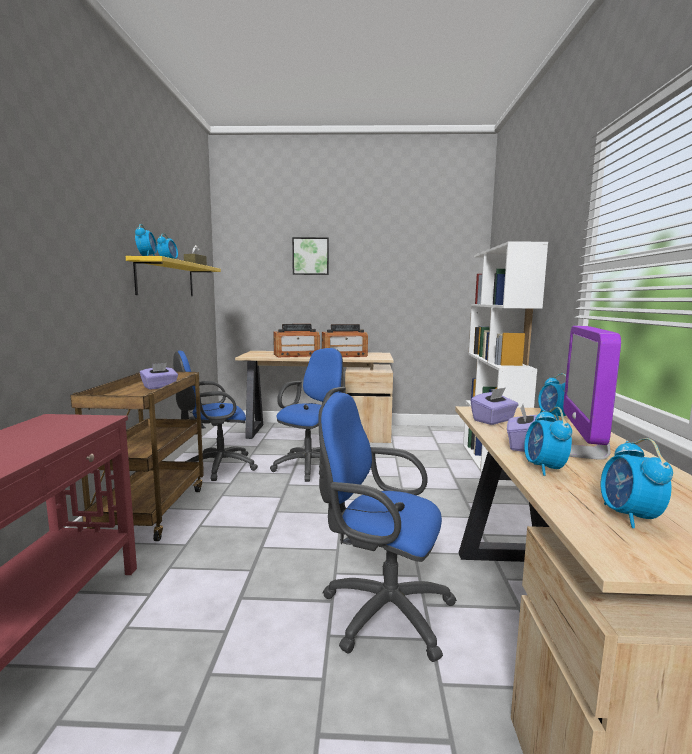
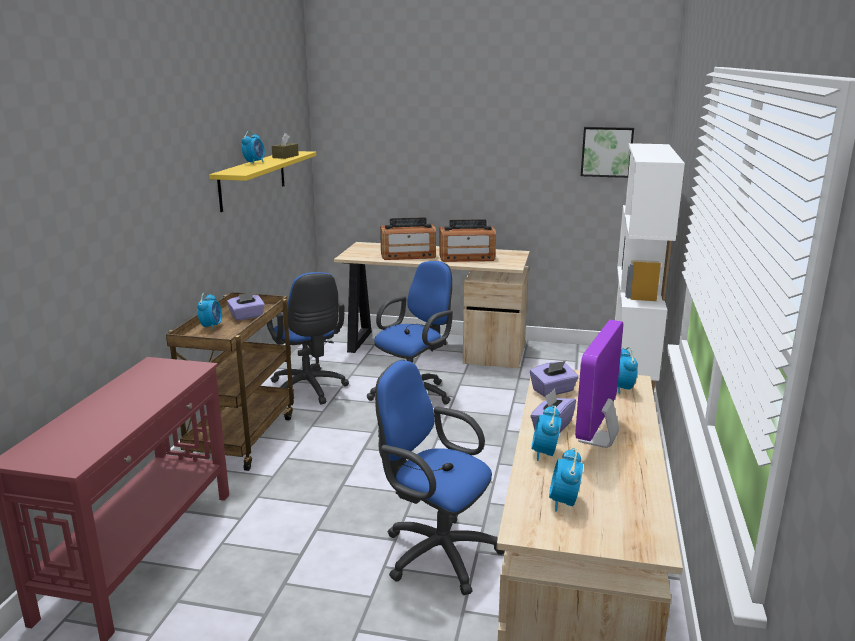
camera: 10 degrees right, 10 degrees up
(147, 256) = (231, 172): alarm clock -> alarm clock (211, 326)
(215, 467) = (309, 390): blue office chair -> blue office chair turned 105 degrees counterclockwise
(311, 256) = (430, 124): picture -> picture (606, 151)

